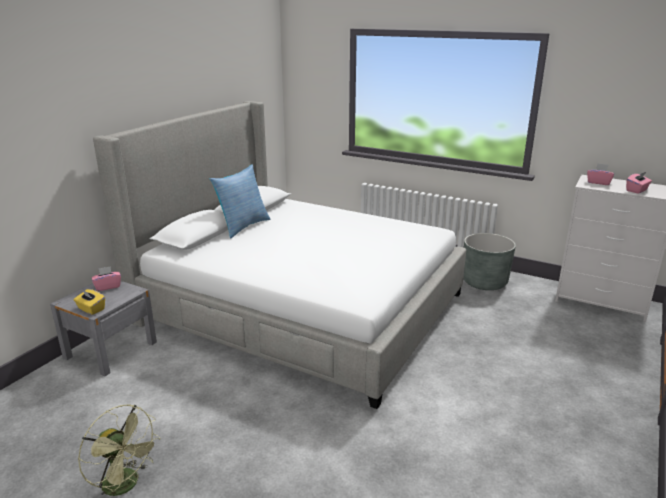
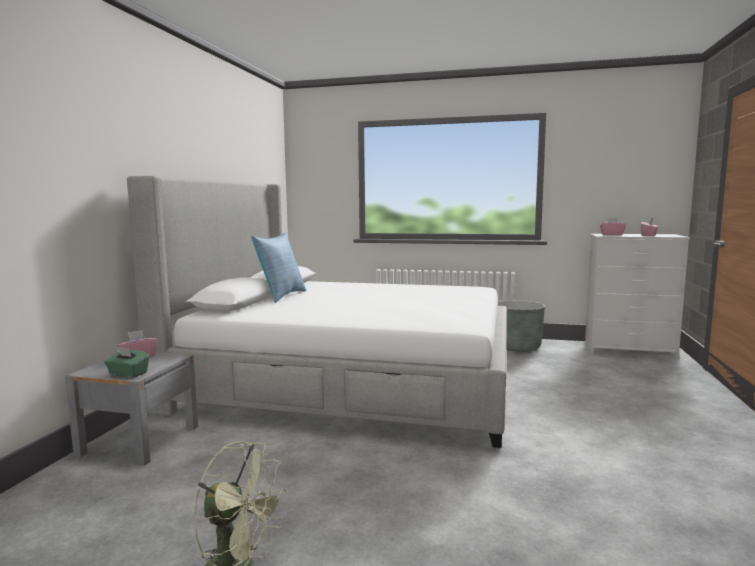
camera: 15 degrees left, 15 degrees down
(91, 309) = (128, 374): yellow tissue box -> green tissue box

